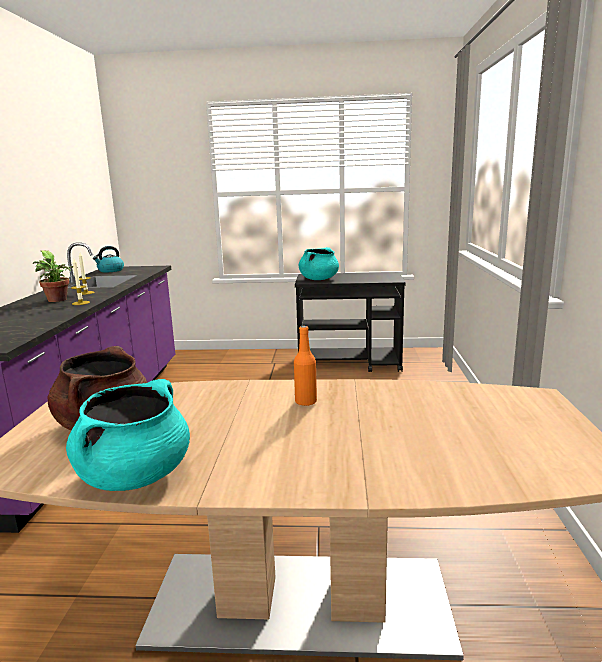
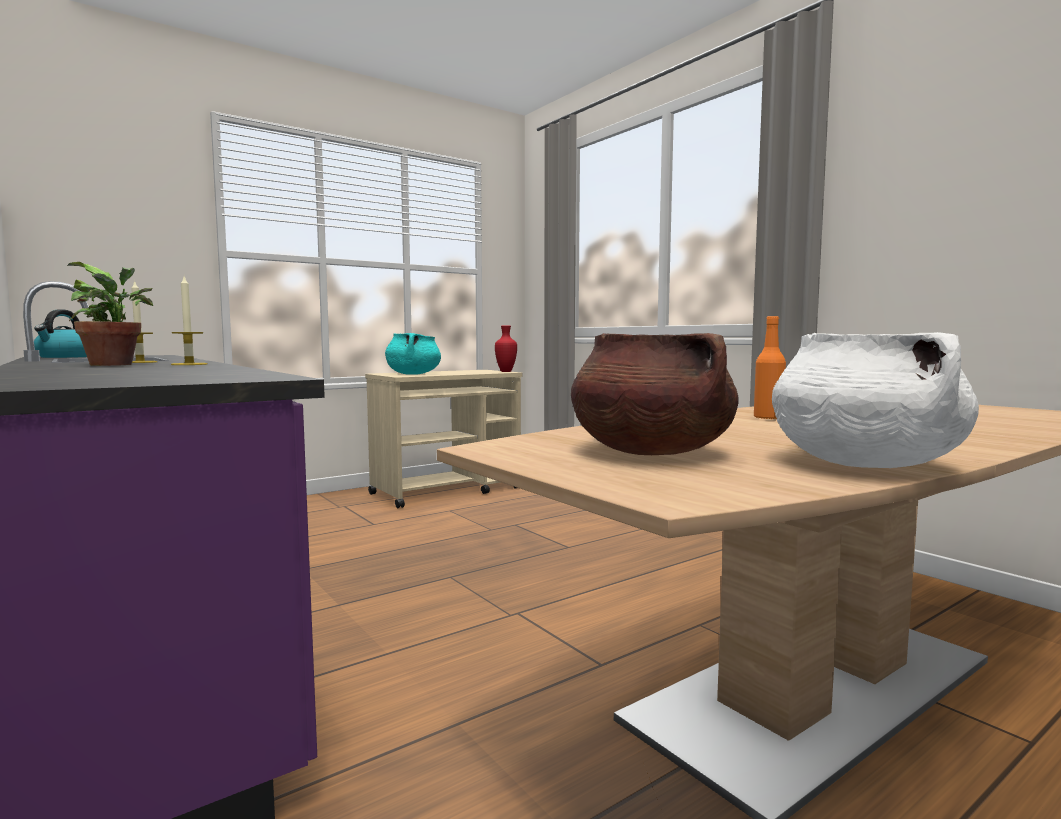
camera: 40 degrees left, 10 degrees down
(135, 475) = (862, 464): turquoise cooking pot -> white cooking pot
(350, 363) = (447, 491): black cart -> beige cart
(394, 280) = (505, 371): none -> red vase

